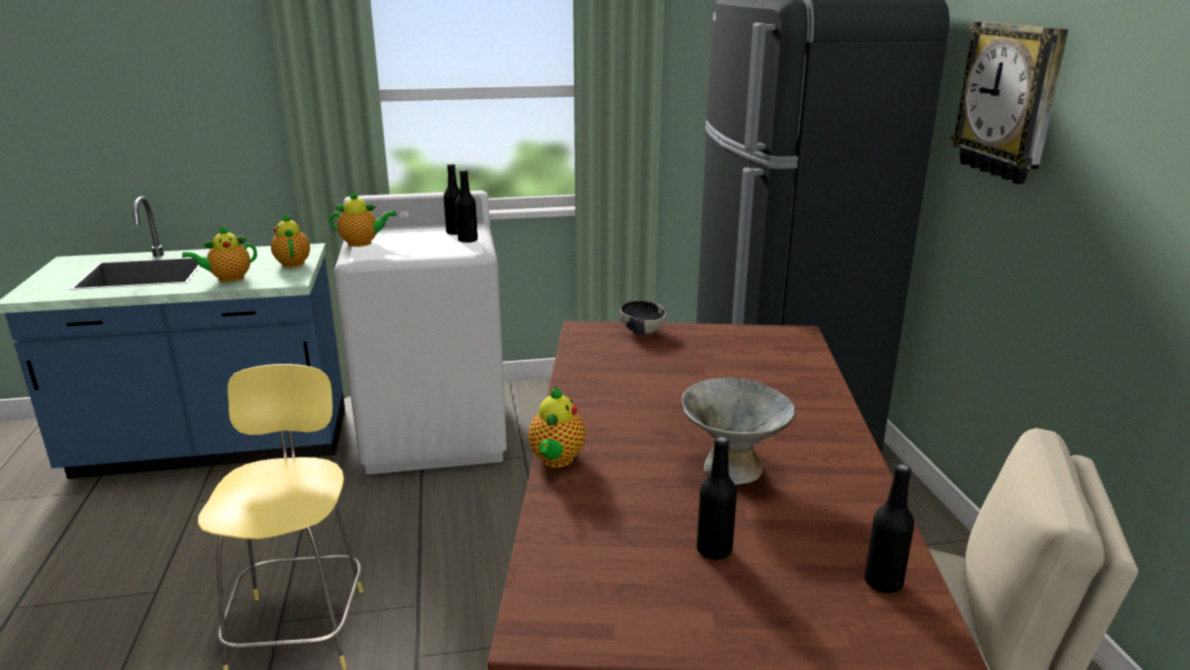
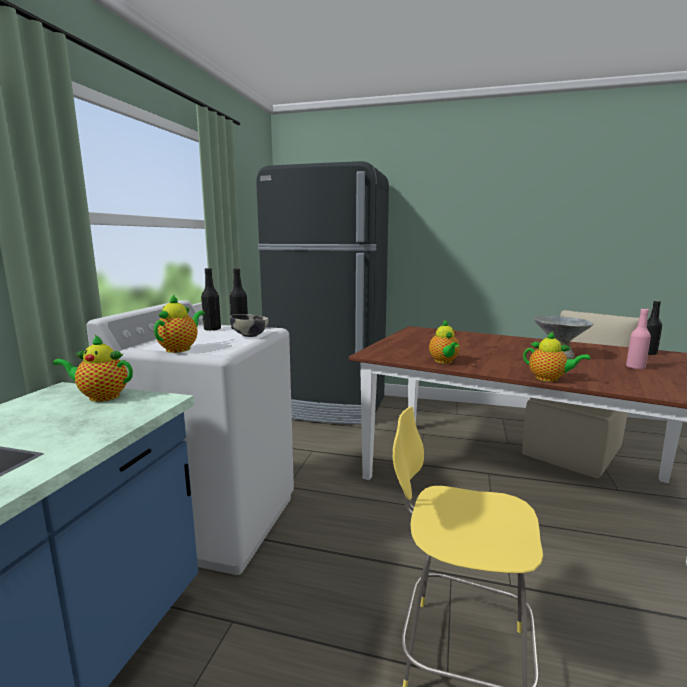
camera: 65 degrees left, 10 degrees down
(228, 278) = (86, 428): teapot -> teapot (444, 361)
(642, 331) = (386, 346): bowl -> bowl (249, 336)
(714, 550) = (635, 367): black bottle -> pink bottle
(1009, 101) = (431, 213): wall clock -> none

